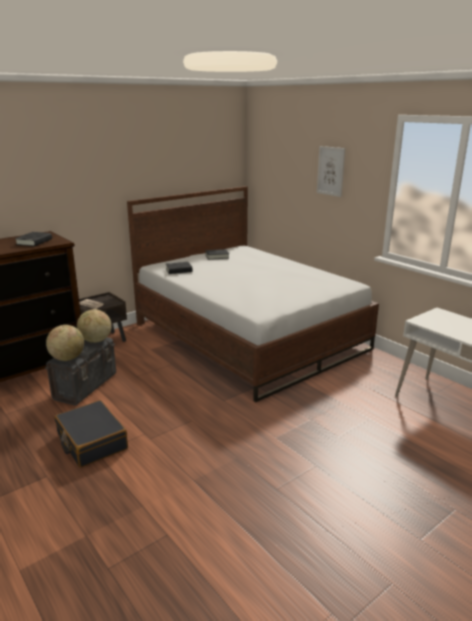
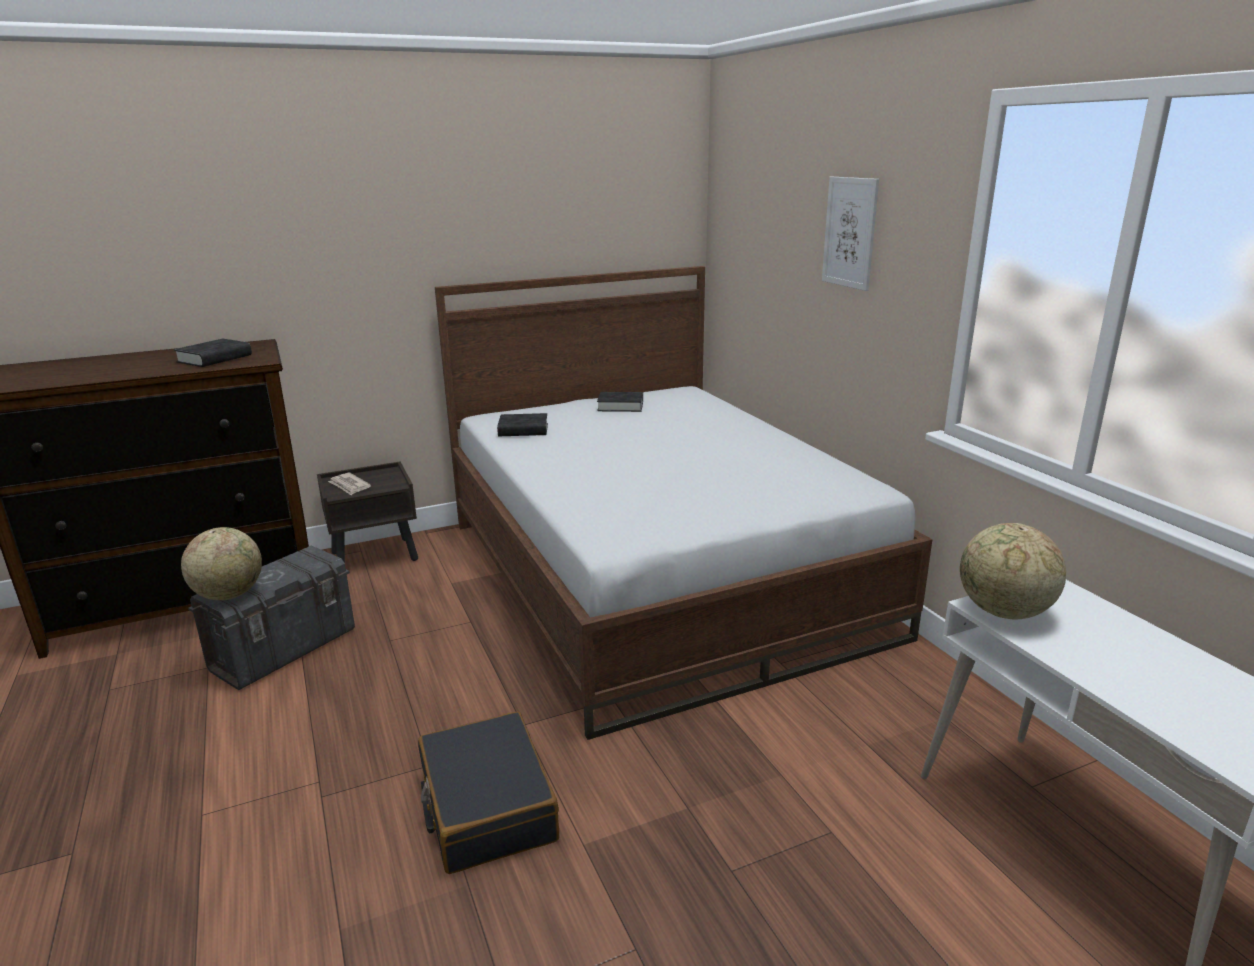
camera: 15 degrees right, 0 degrees up
(91, 442) = (208, 783): black suitcase -> black suitcase (487, 807)
(95, 341) = (308, 562): globe -> globe (1003, 612)

